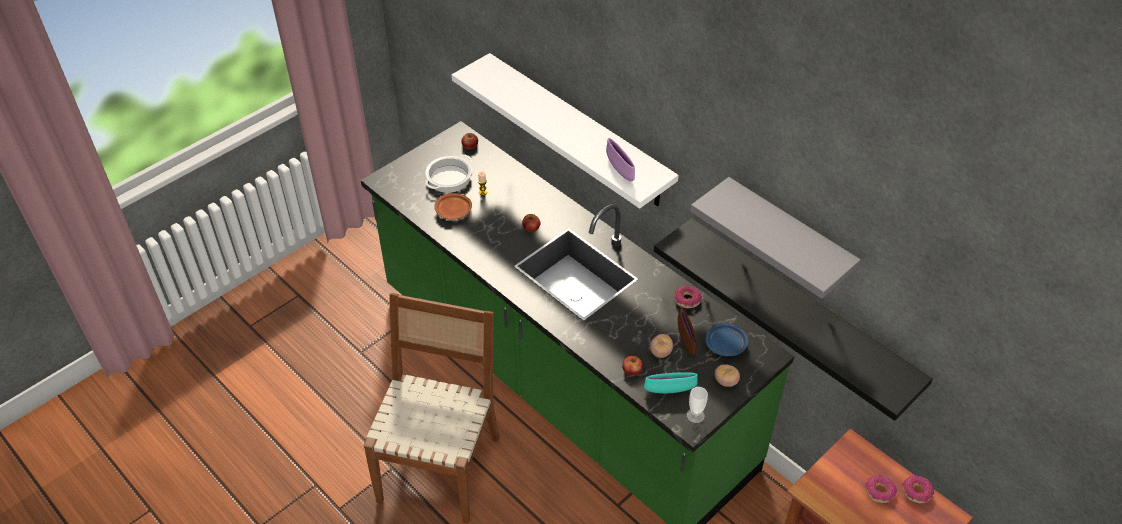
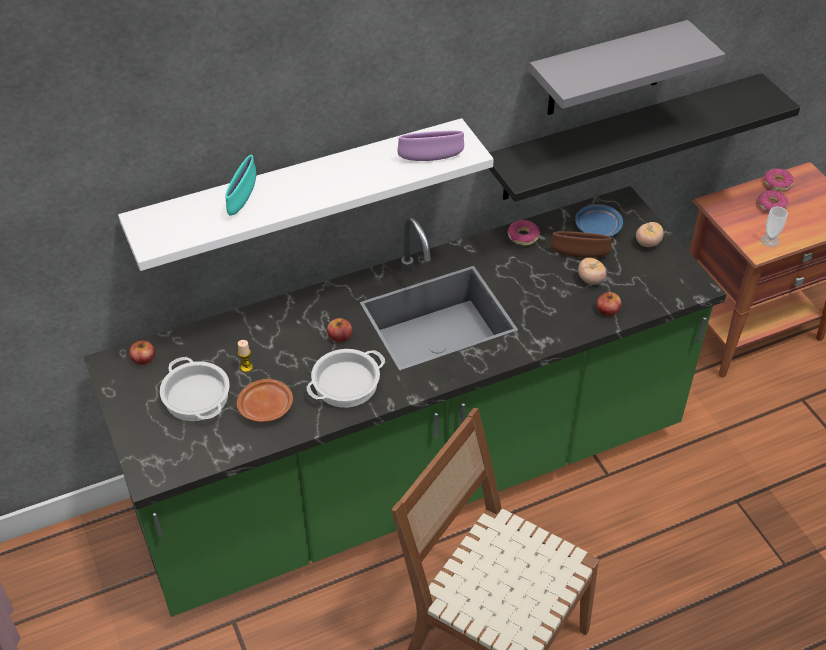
camera: 70 degrees left, 0 degrees up
(489, 243) = (346, 384): none -> cooking pot
(669, 390) = (646, 288): turquoise bowl -> turquoise bowl (242, 199)
(695, 415) = (685, 279): cup -> cup (770, 240)

